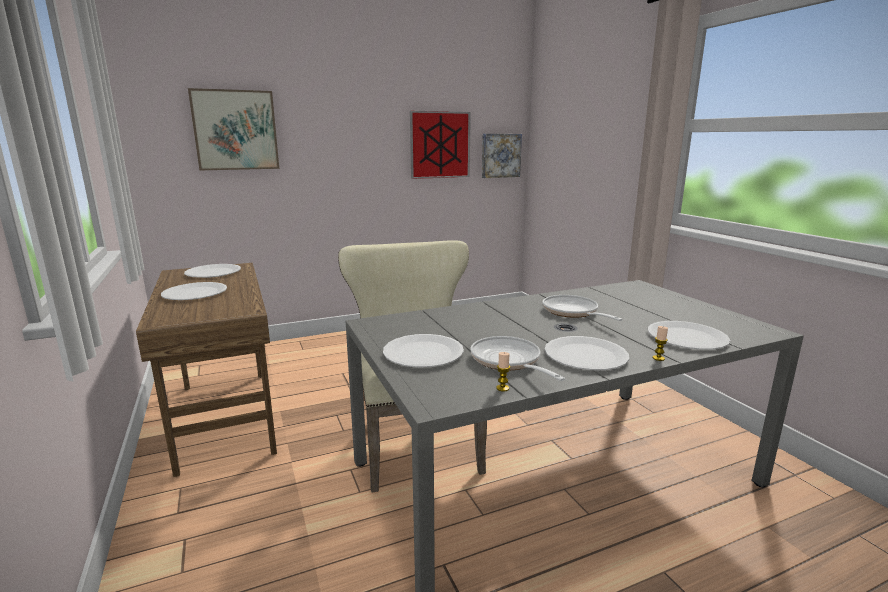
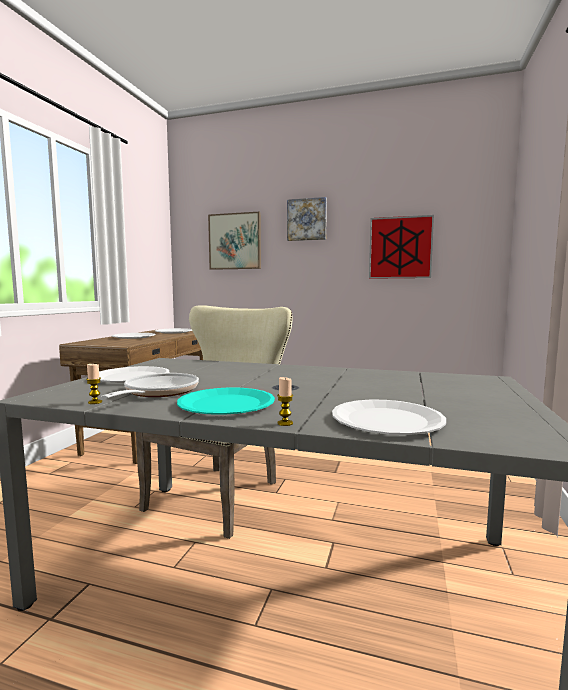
camera: 40 degrees right, 10 degrees down
(500, 155) = (471, 257): picture -> picture (307, 220)
(573, 312) = (330, 381): frying pan -> none
(585, 355) = (226, 404): white plate -> turquoise plate

